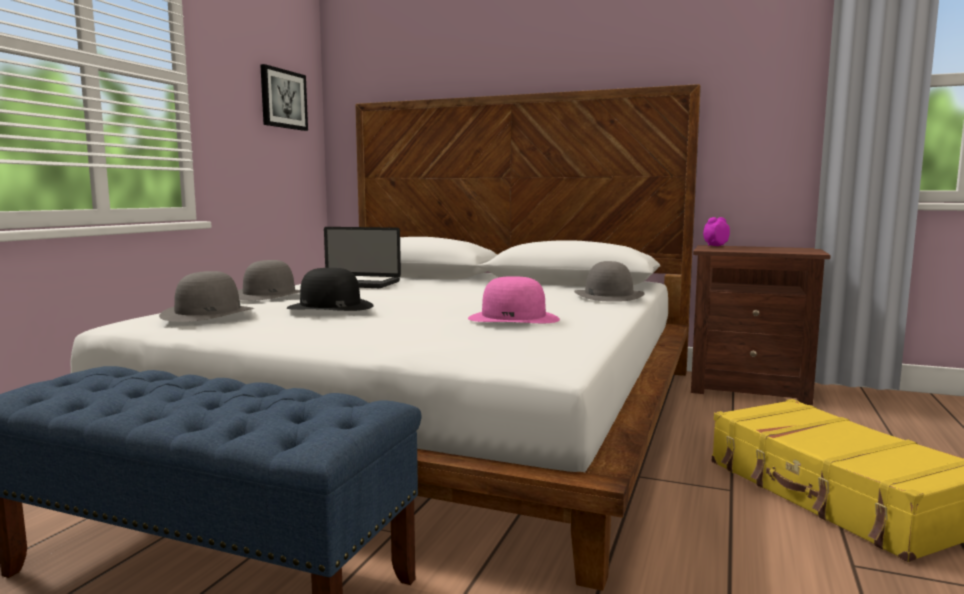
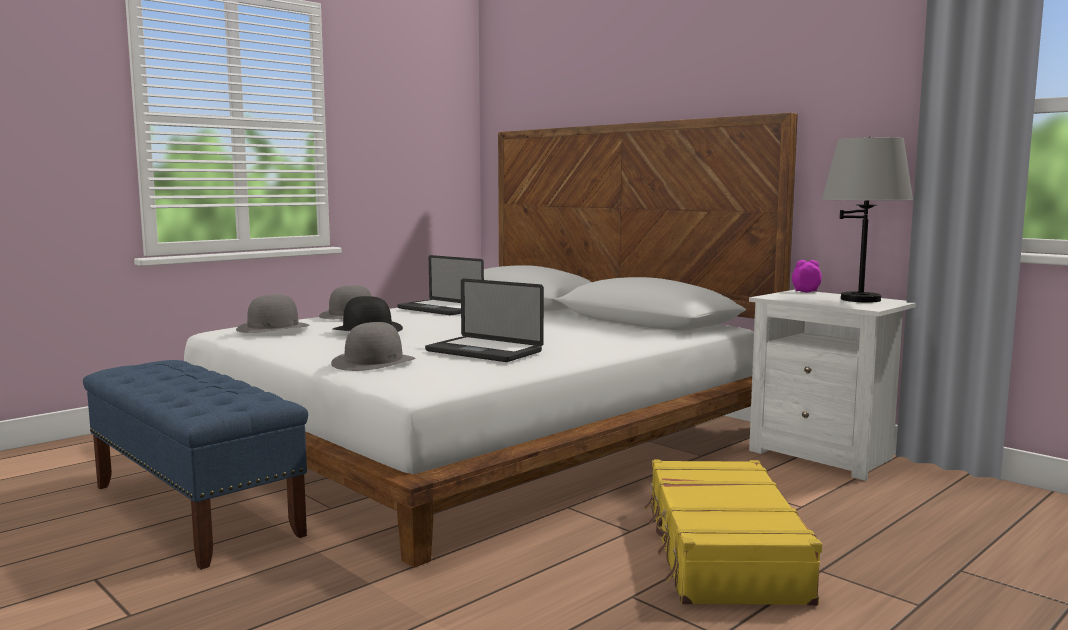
camera: 25 degrees right, 0 degrees up
(283, 99) = (429, 131): picture -> none
(514, 318) = (484, 351): pink hat -> laptop
(608, 295) = (631, 338): grey hat -> grey hat (373, 362)
(750, 388) = (825, 455): brown nightstand -> white nightstand
(779, 248) = (861, 299): none -> grey table lamp

